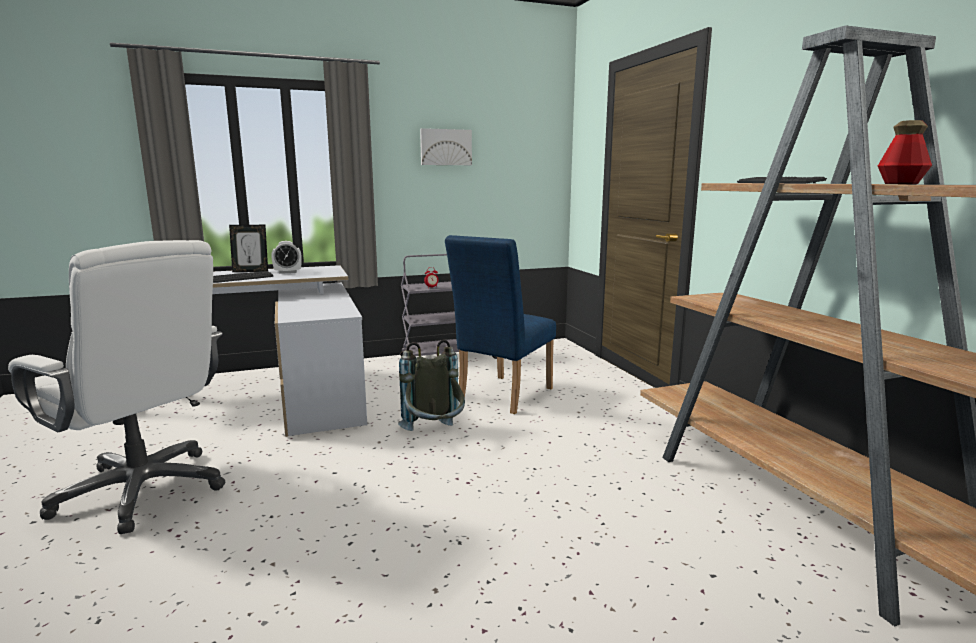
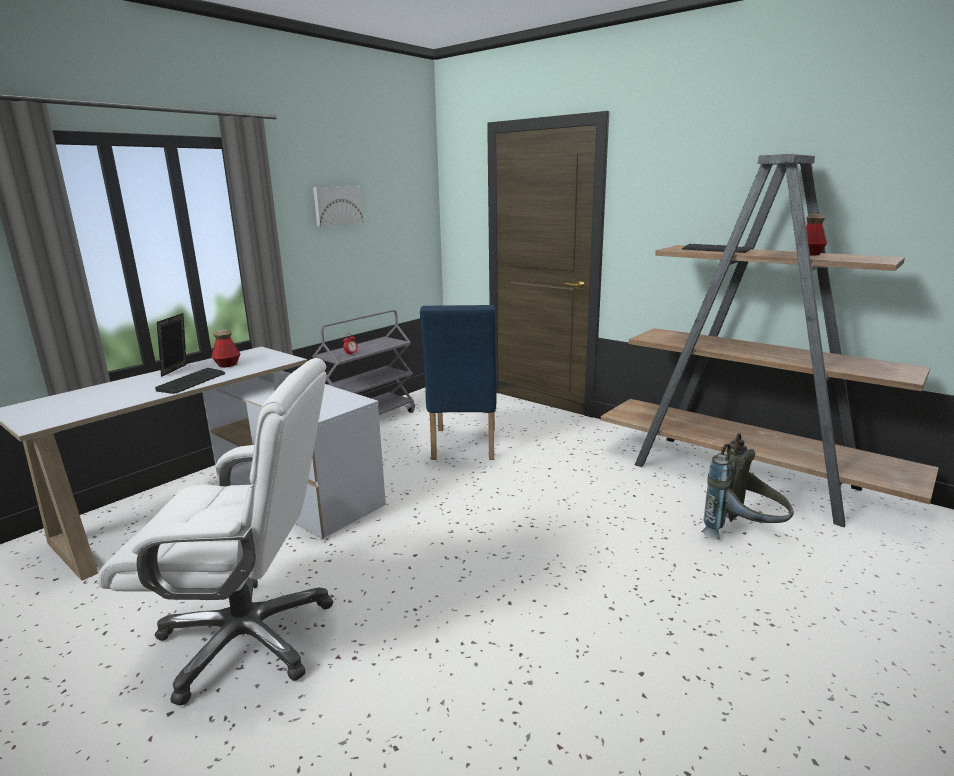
camera: 30 degrees left, 5 degrees up
(251, 271) = (177, 370): picture frame -> picture frame turned 135 degrees clockwise
(288, 272) = (227, 365): alarm clock -> bottle
(435, 435) = (455, 496): grey backpack -> grey backpack (743, 535)

